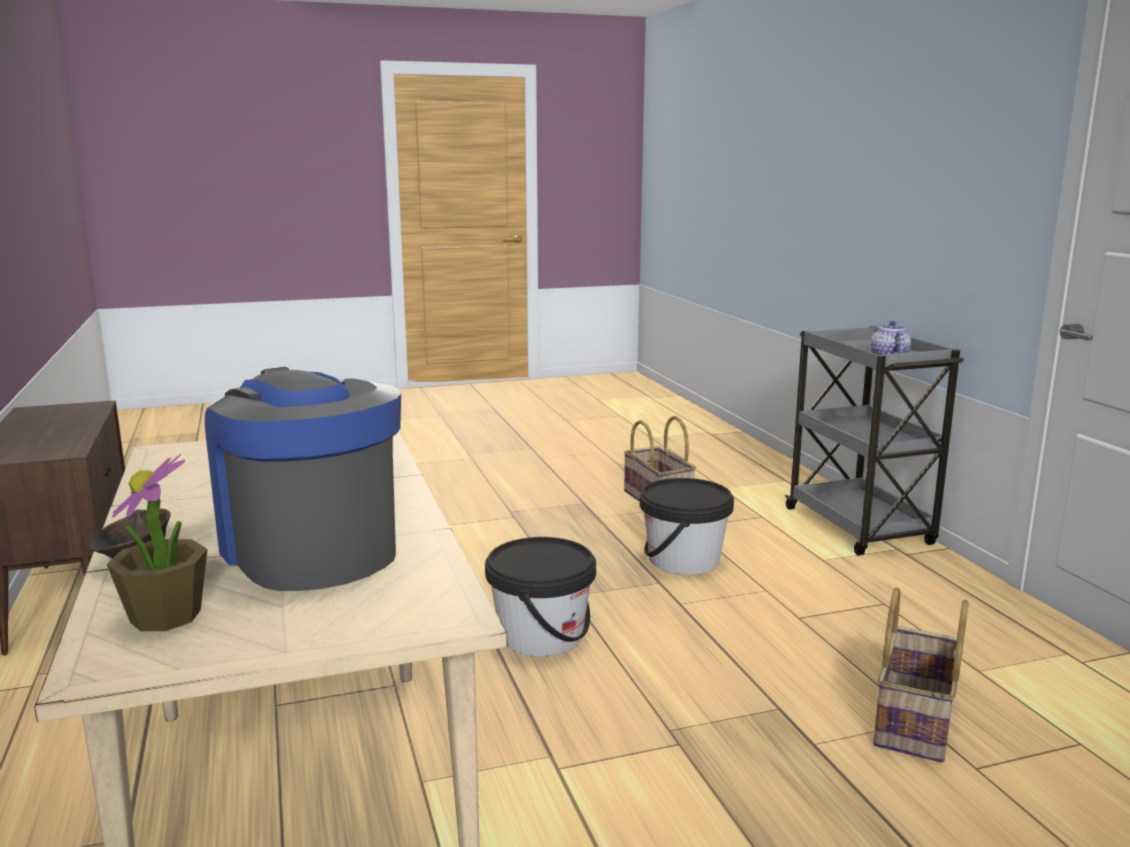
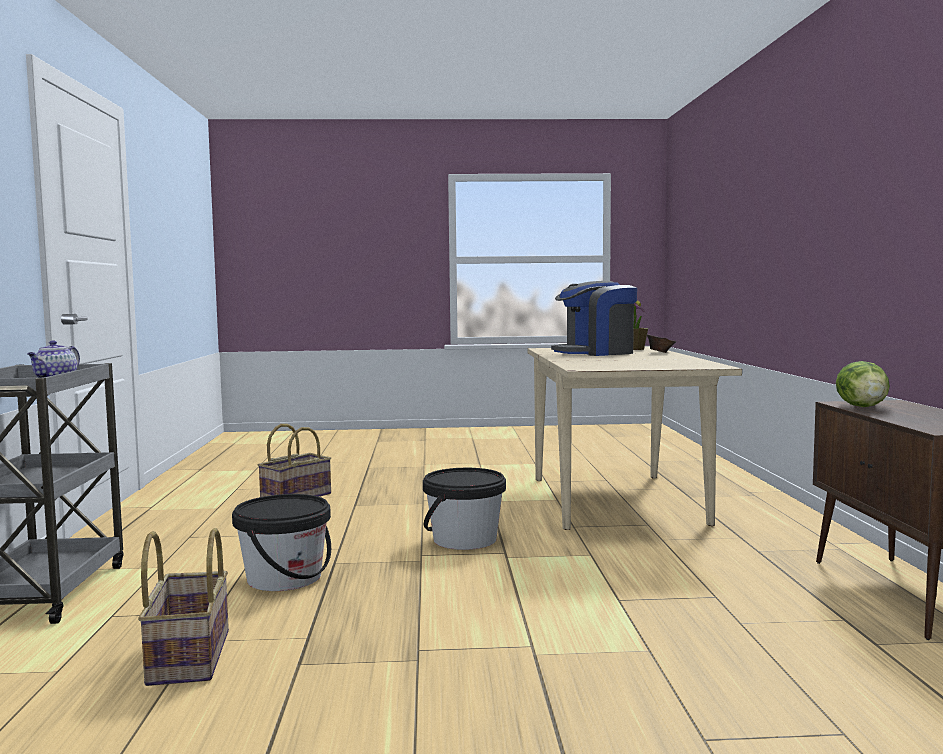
camera: 165 degrees left, 10 degrees down
(63, 443) = (862, 407): none -> lettuce
(309, 549) = (595, 353): coffee machine -> coffee machine turned 90 degrees clockwise

